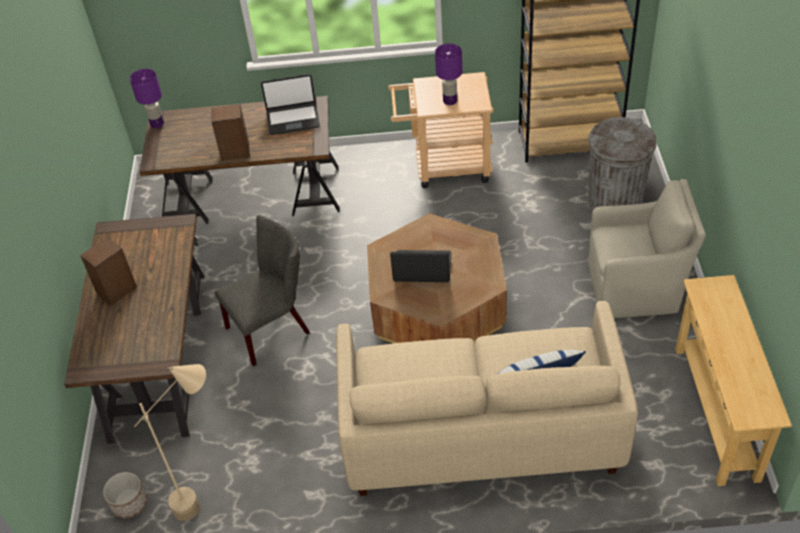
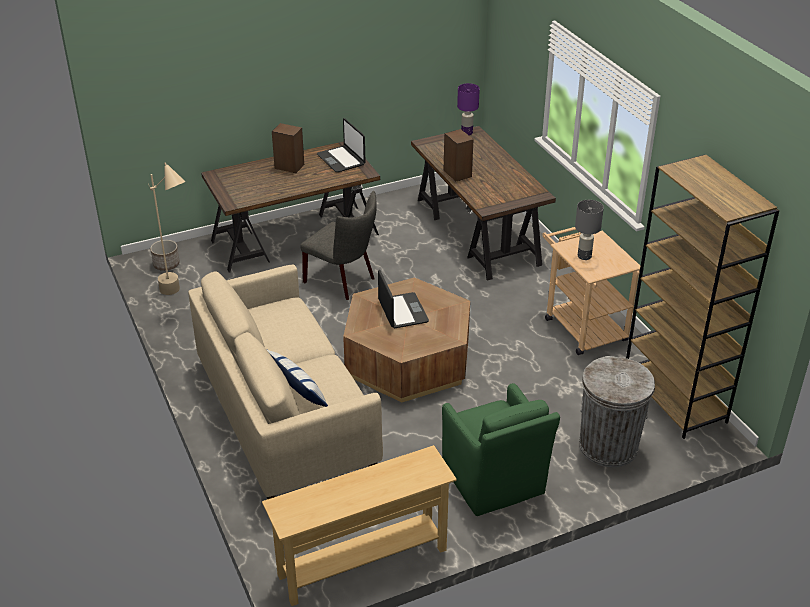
camera: 65 degrees right, 10 degrees down
(293, 119) = (513, 189): laptop -> laptop (341, 159)
(449, 101) = (584, 256): purple table lamp -> grey table lamp
(636, 288) = (494, 482): beige armchair -> green armchair

